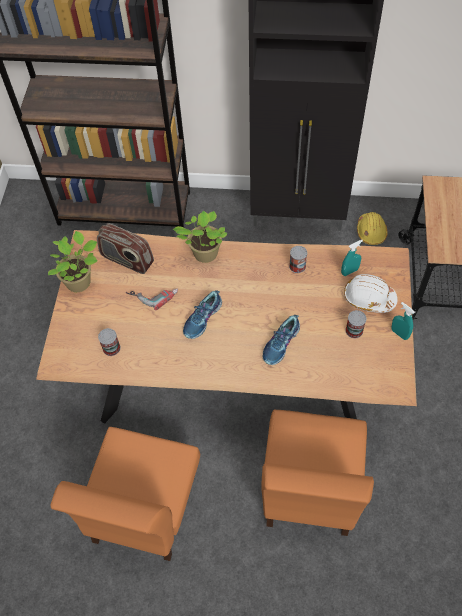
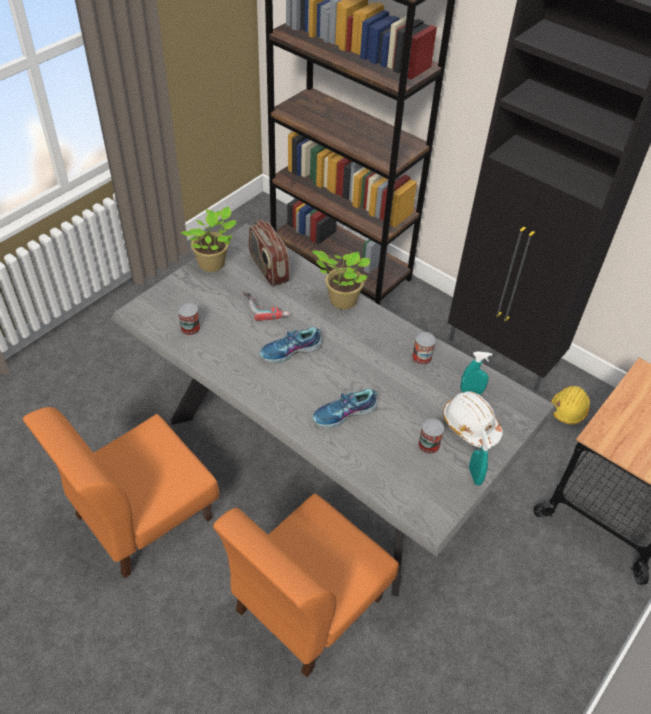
camera: 30 degrees right, 10 degrees down
(234, 376) = (320, 457): brown dining table -> grey dining table

